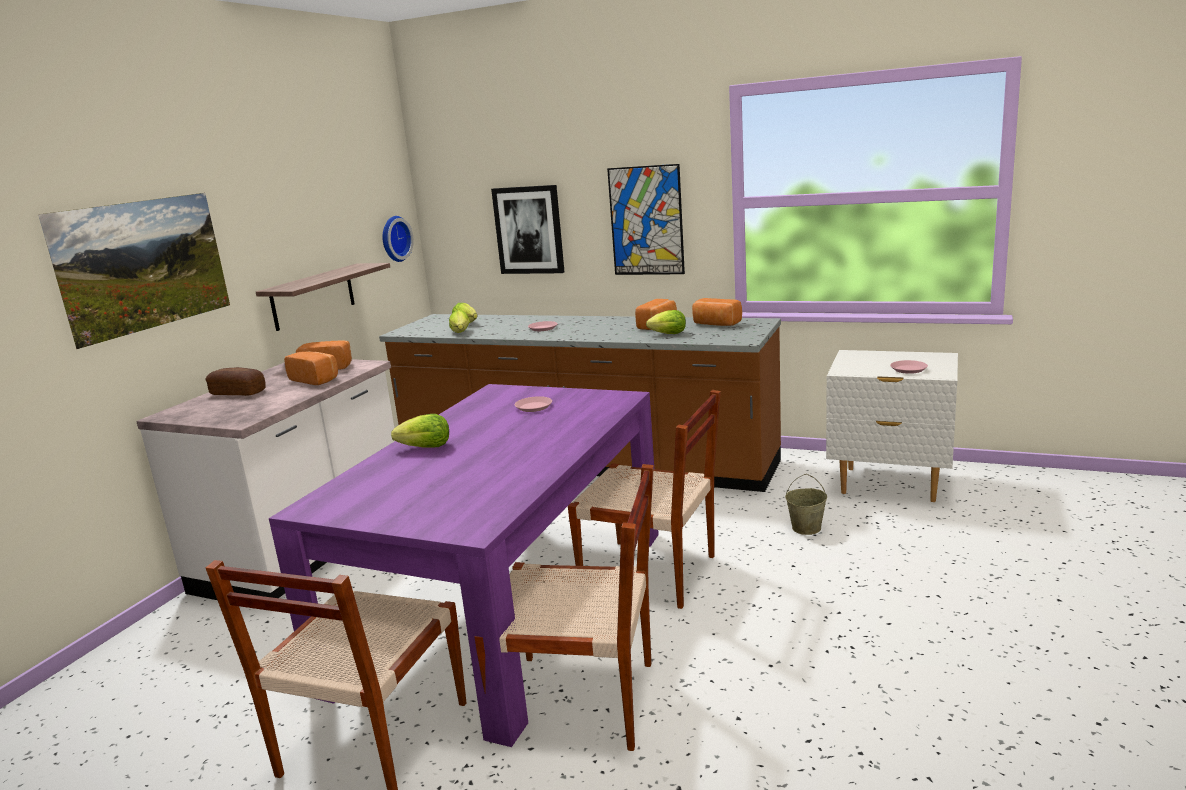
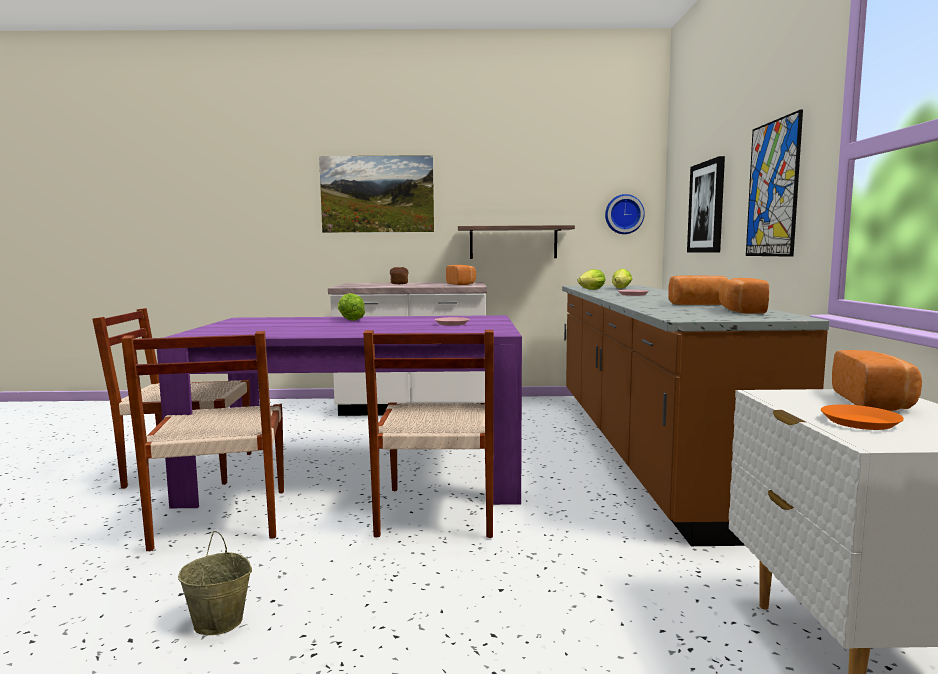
camera: 65 degrees right, 10 degrees down
(315, 379) = (432, 285): bread -> bread (874, 402)
(666, 334) = (664, 307): lettuce -> none
(806, 528) = (614, 588): beige bucket -> beige bucket (219, 622)
(908, 369) = (859, 422): pink plate -> orange plate

